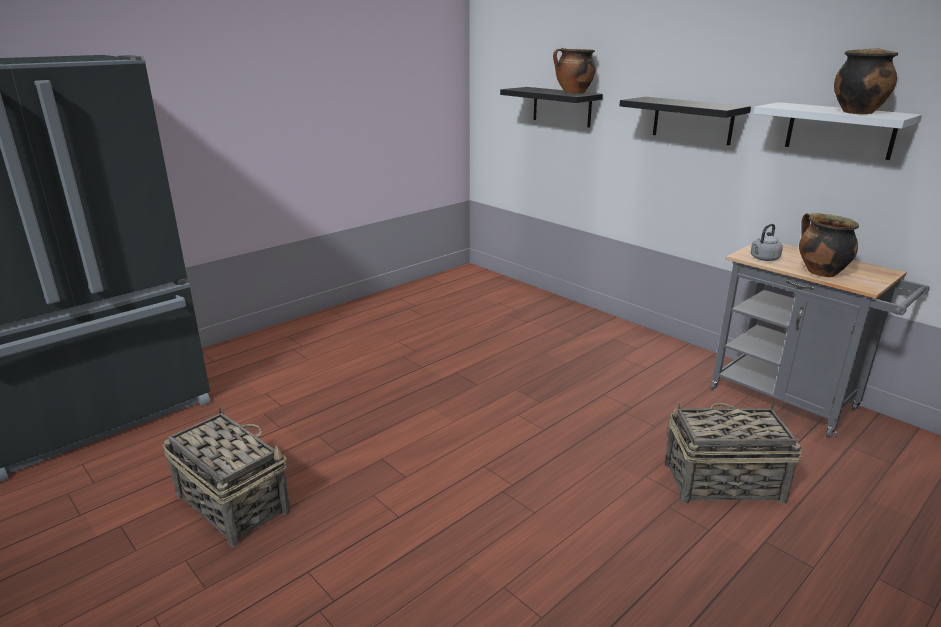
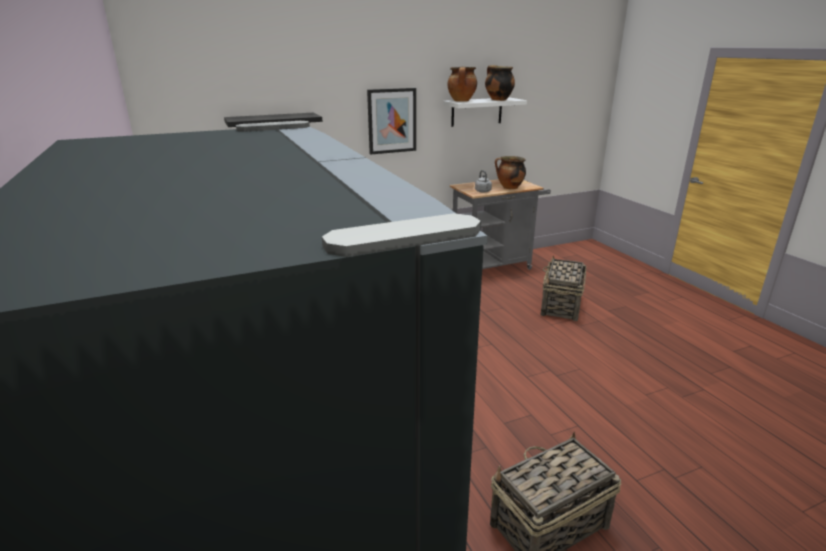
camera: 70 degrees left, 0 degrees up
(573, 93) = (299, 115): cooking pot -> cooking pot (461, 101)
(692, 120) = (392, 121): black shelf -> picture

